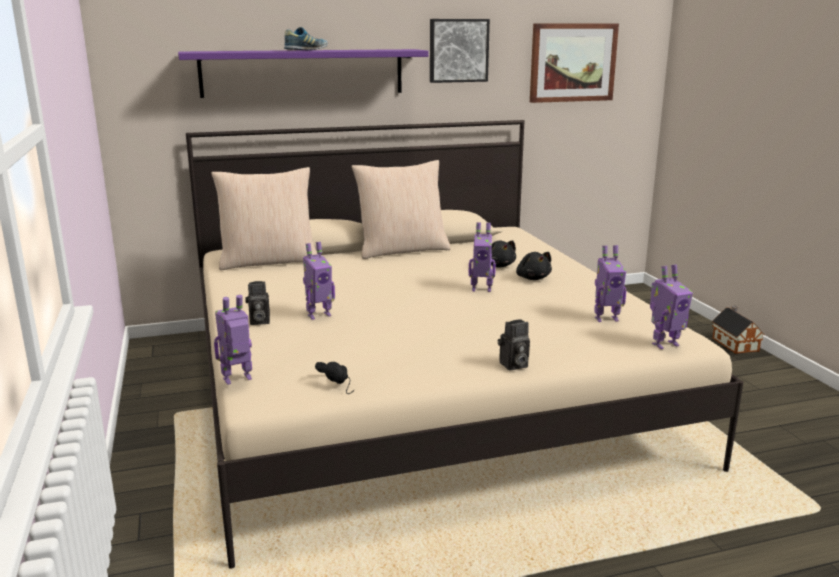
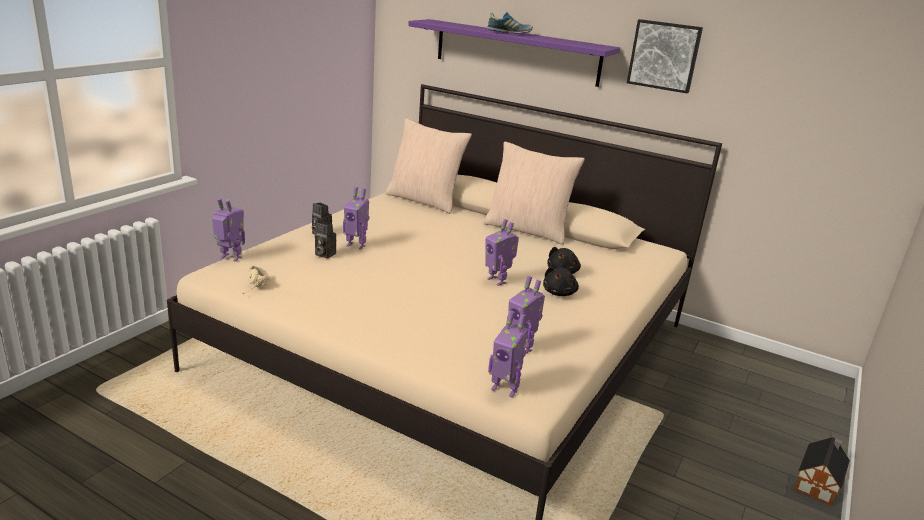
camera: 45 degrees right, 5 degrees up
(341, 384) = (257, 288): black headphones -> beige headphones
(513, 365) = (366, 335): camera -> camera (323, 254)
(572, 62) = (804, 92): picture -> none

